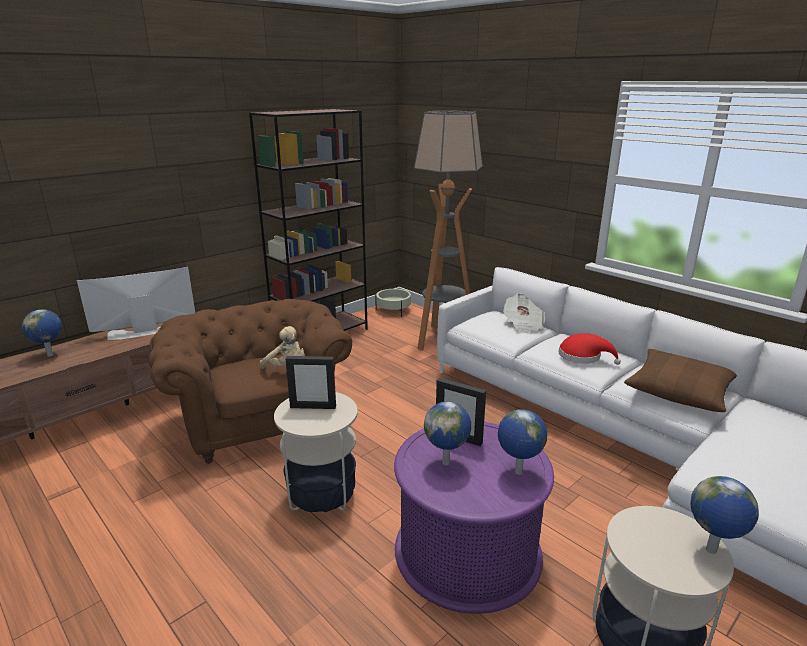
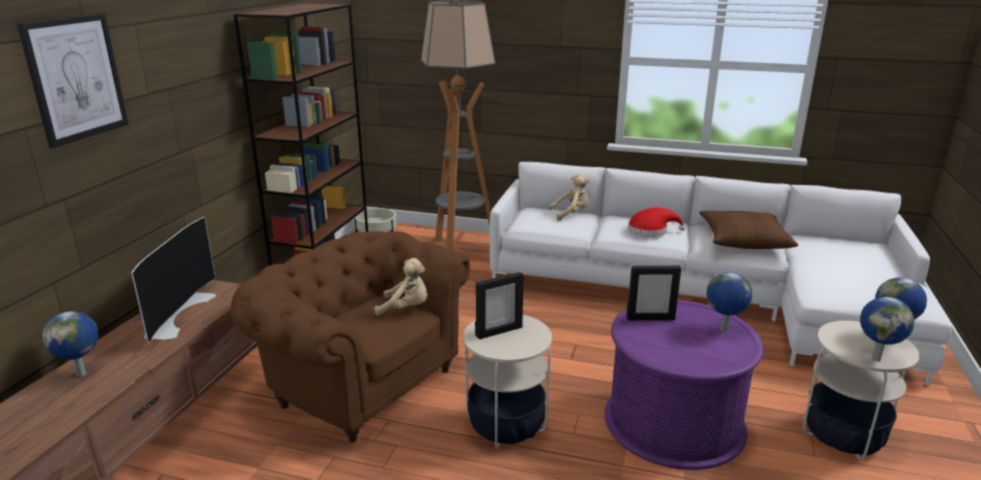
camera: 30 degrees left, 0 degrees up
(85, 148) = (75, 78): none -> picture
(145, 331) = (177, 313): television -> television turned 150 degrees clockwise
(447, 462) = (666, 340): globe -> globe (876, 359)
(523, 324) = (571, 214): newspaper -> beige plush toy

